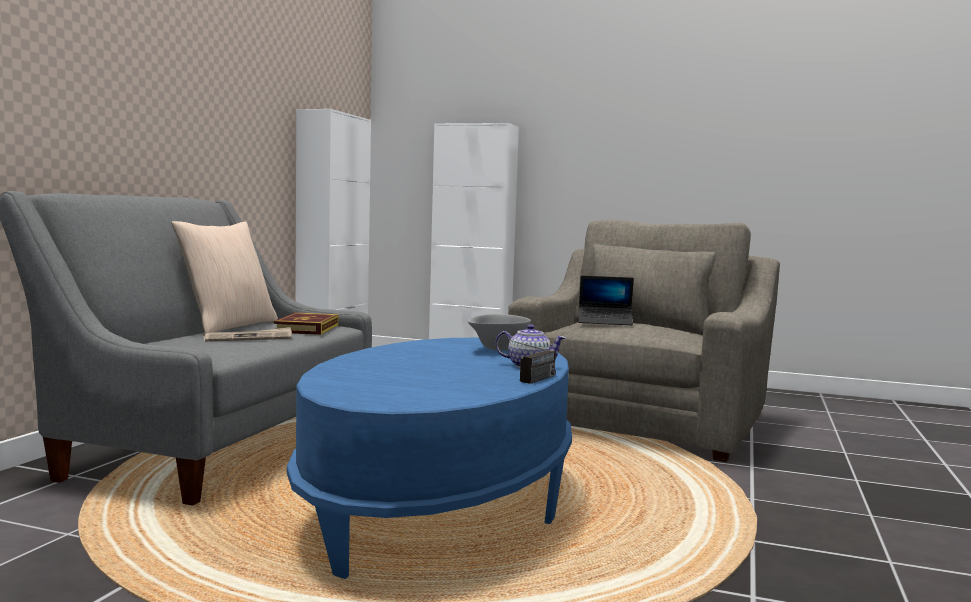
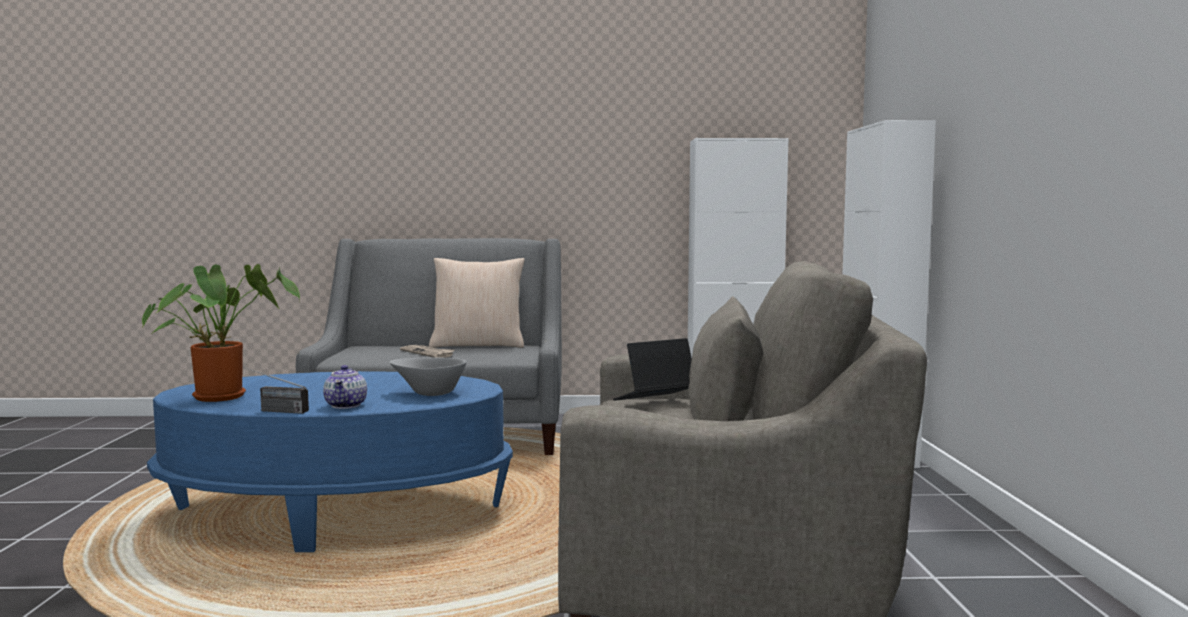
camera: 70 degrees right, 0 degrees up
(307, 328) = (494, 355): book -> none
(428, 390) = (224, 396): none -> potted plant
(605, 322) = (654, 401): laptop -> laptop turned 75 degrees clockwise

